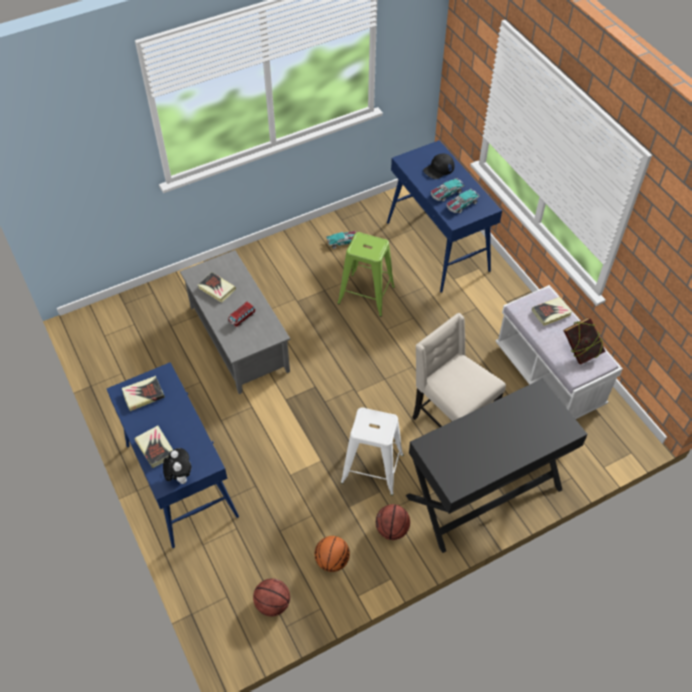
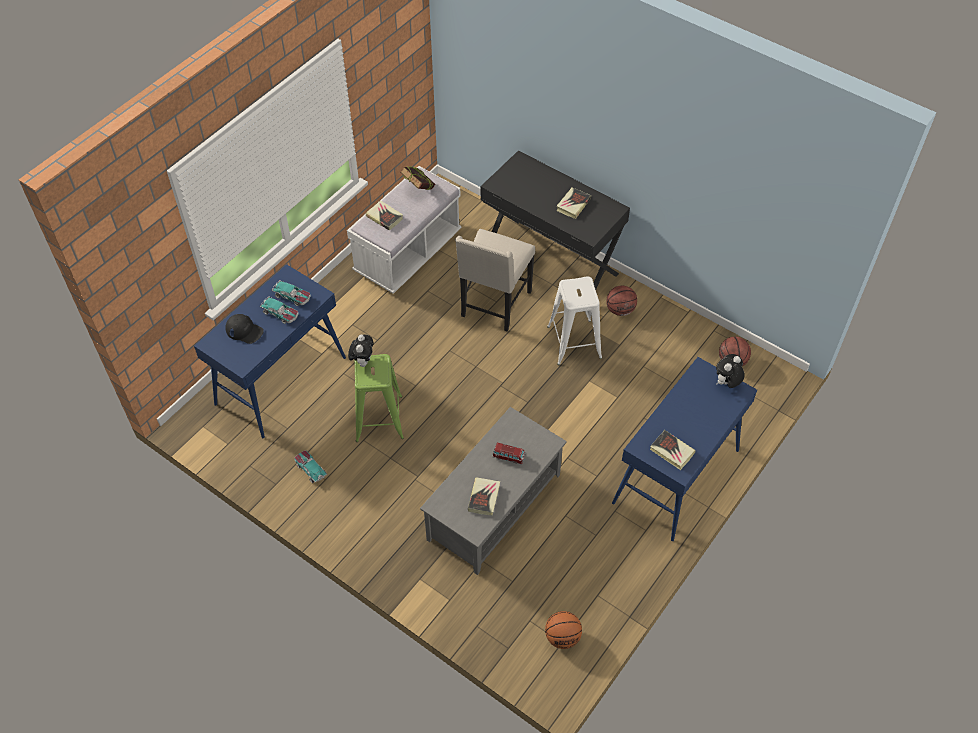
camera: 115 degrees left, 0 degrees up
(155, 448) = (715, 414): book -> book (573, 205)
(332, 560) = (672, 338): basketball -> basketball (562, 637)
(381, 243) = (362, 361): none -> plush toy

